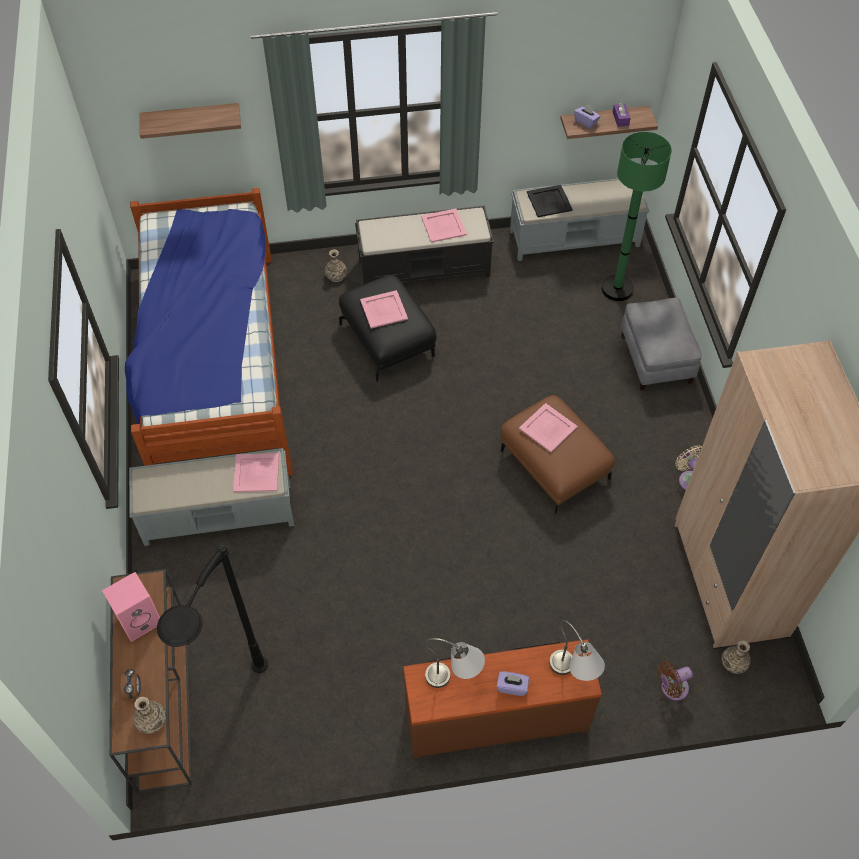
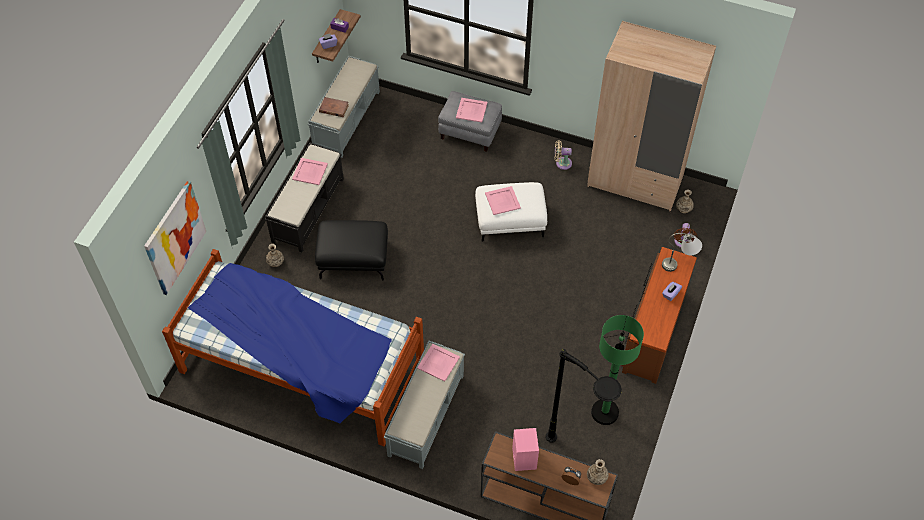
camera: 60 degrees left, 0 degrees up
(191, 120) = (175, 237): shelf -> picture
(384, 310) = (351, 238): pink tray -> pink tray (472, 110)
(454, 679) = (651, 318): grey table lamp -> none
(549, 201) = (333, 108): black tray -> brown book
(553, 465) = (510, 221): brown ottoman -> white ottoman
(617, 289) = (403, 121): green floor lamp -> green floor lamp (604, 412)

